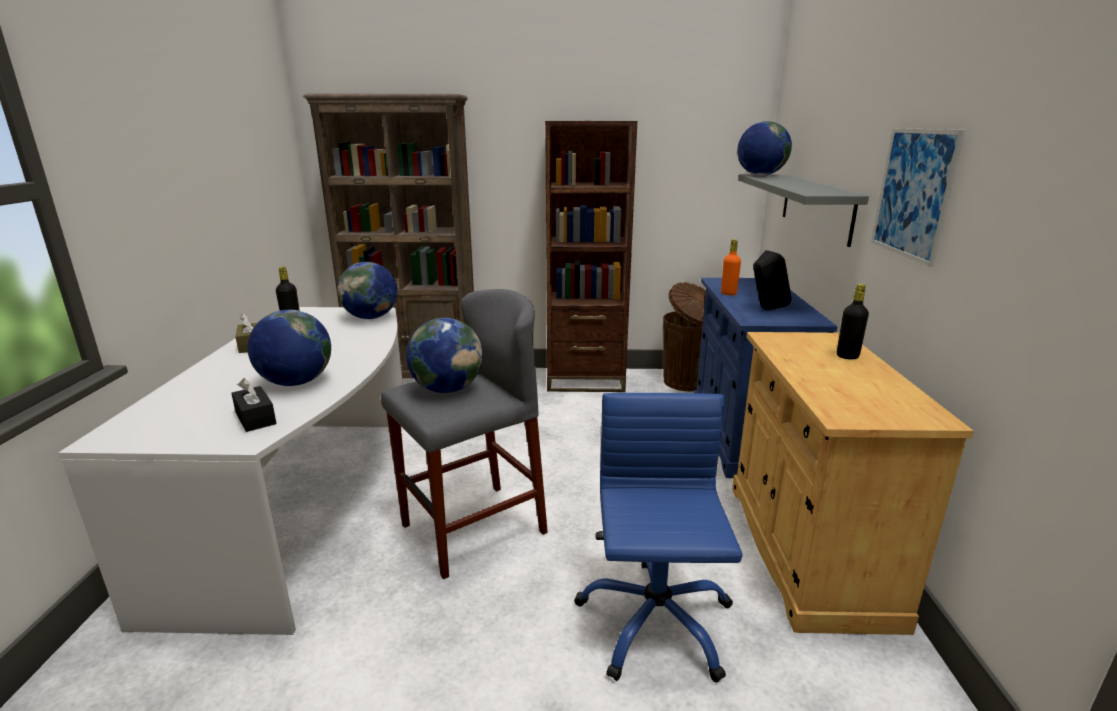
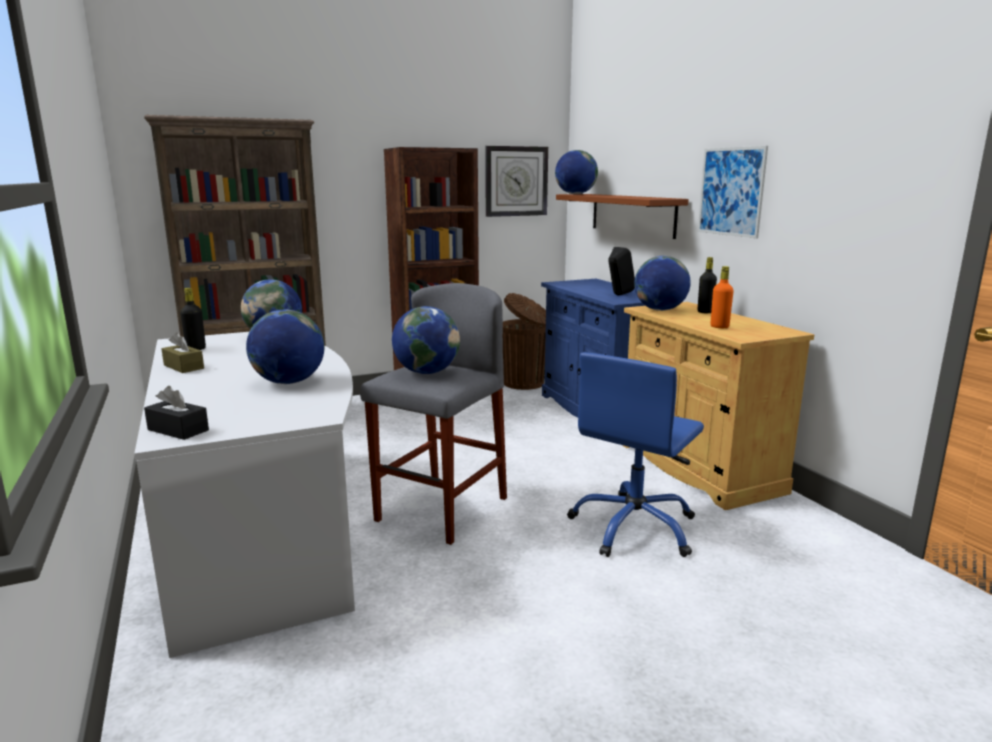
camera: 25 degrees left, 5 degrees down
(255, 418) = (296, 405): black tissue box -> black tissue box (178, 430)
(654, 621) = (634, 527): blue office chair -> blue office chair turned 120 degrees counterclockwise
(702, 156) = (516, 181): none -> wall clock
(728, 293) = (577, 289): orange bottle -> orange bottle (719, 327)
(788, 343) = (660, 310): none -> globe
(816, 206) = (632, 214): grey shelf -> brown shelf

